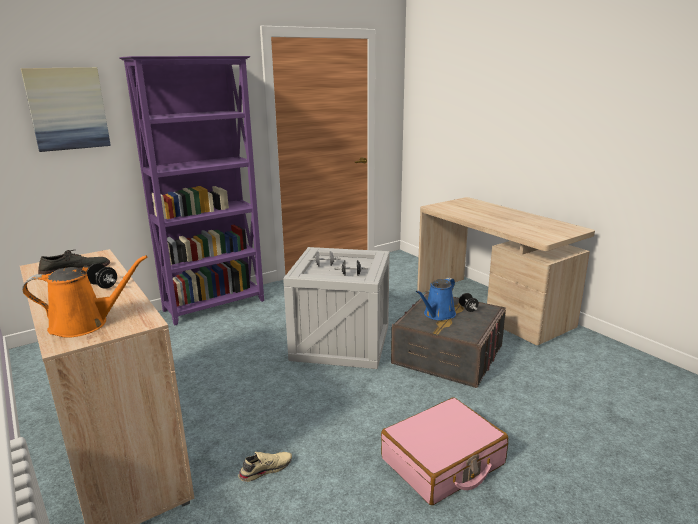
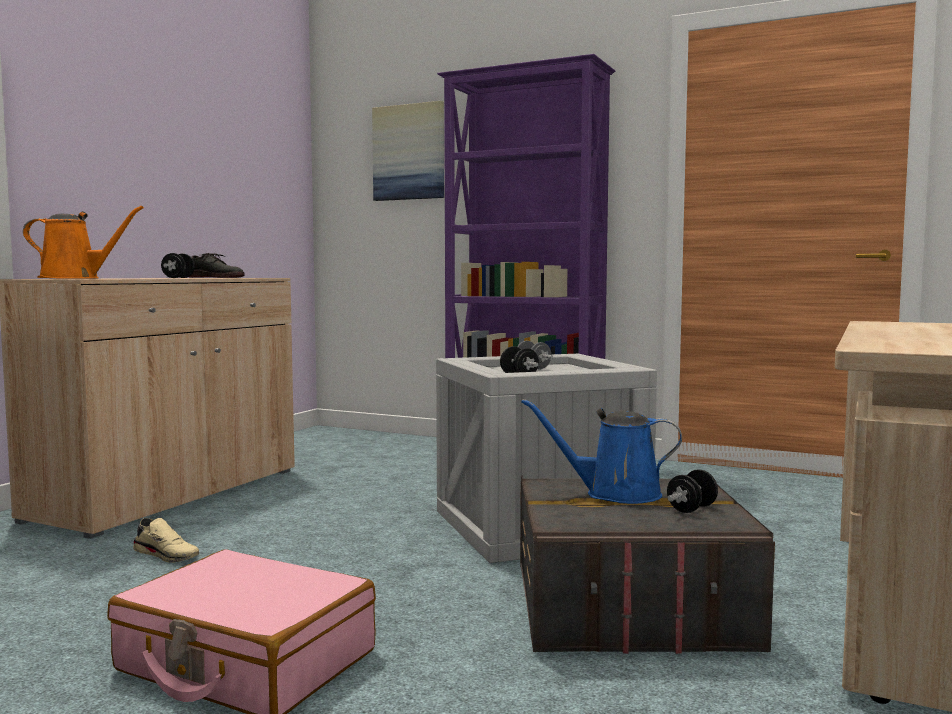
camera: 60 degrees right, 15 degrees down
(85, 324) = (75, 278): orange watering can -> orange watering can turned 45 degrees counterclockwise

